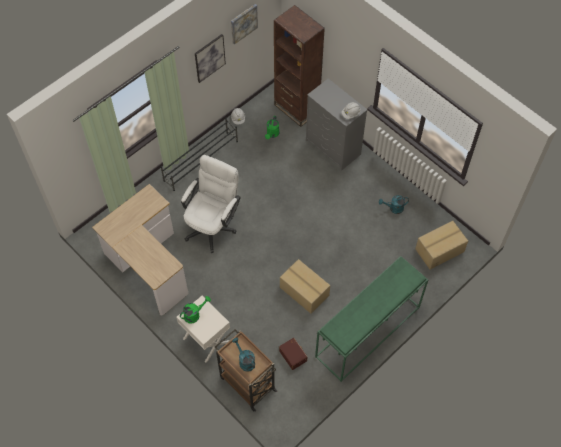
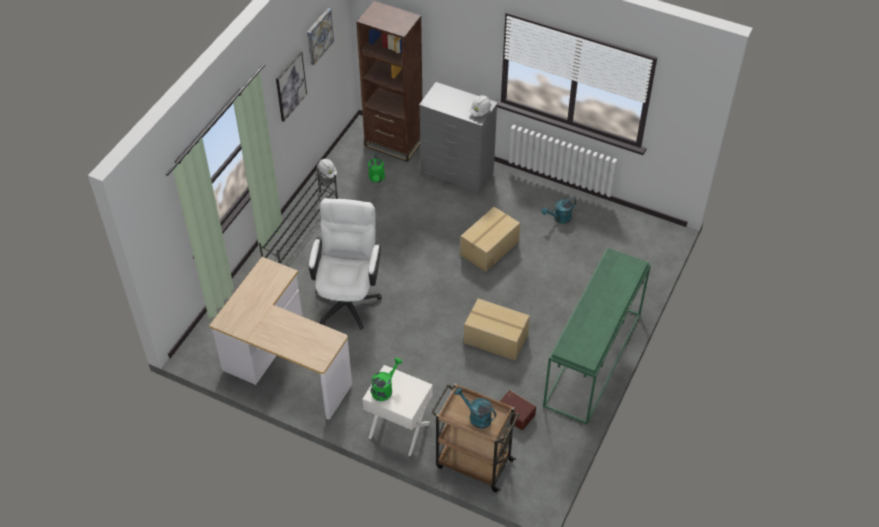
camera: 20 degrees left, 10 degrees down
(439, 250) = (633, 247): cardboard box -> cardboard box (488, 248)

